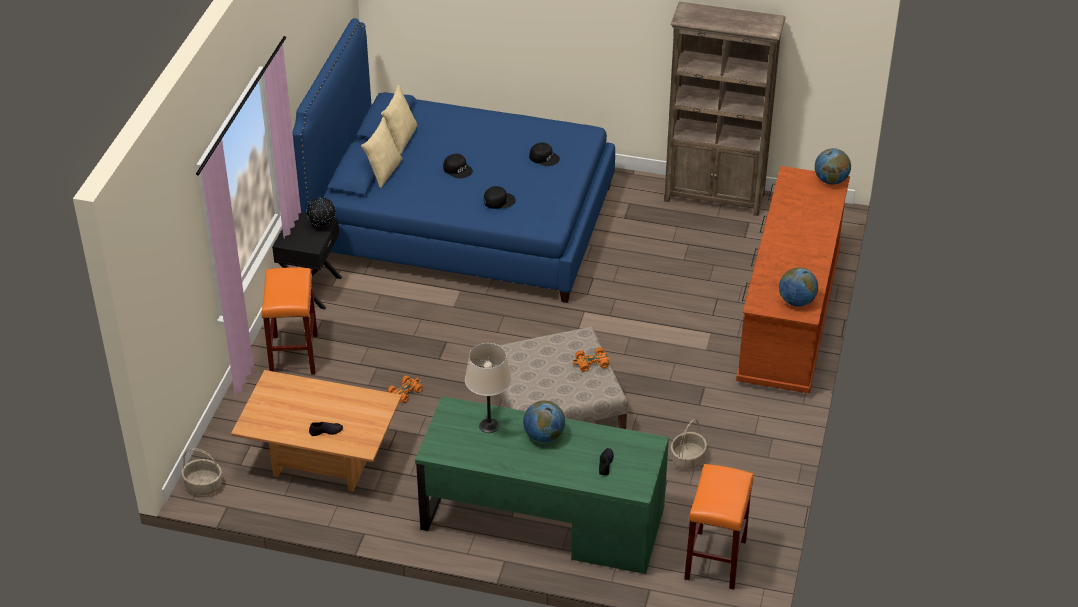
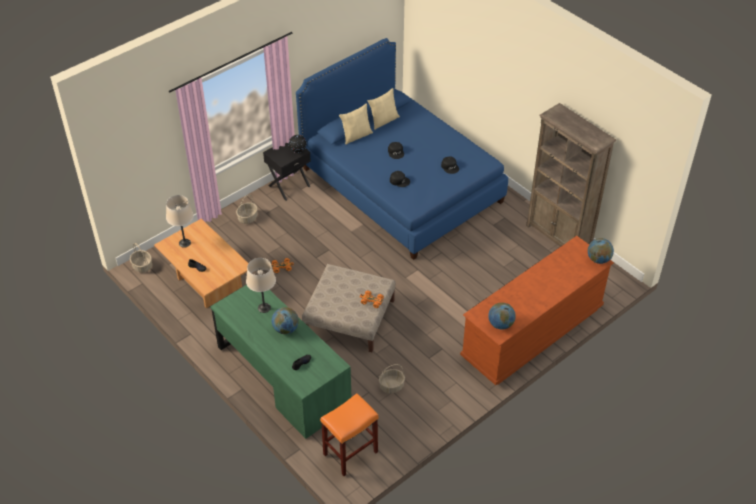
camera: 35 degrees right, 5 degrees up
(274, 410) = (184, 243): none -> beige table lamp
(293, 354) = (247, 218): orange stool -> basket

